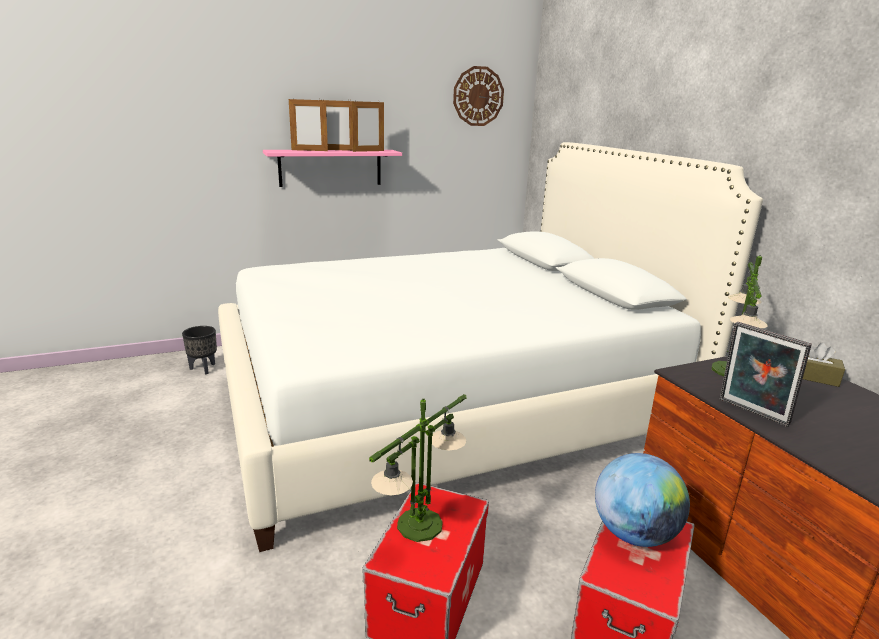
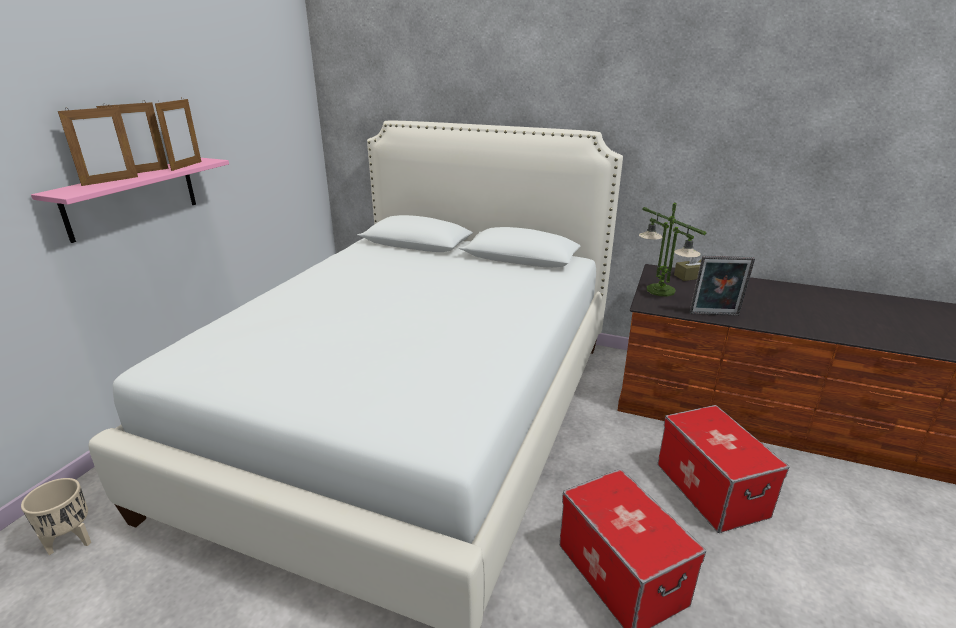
camera: 45 degrees left, 5 degrees up
(204, 368) = (72, 540): black planter -> beige planter
(419, 526) = (619, 521): table lamp -> none
(478, 96) = (268, 77): wall clock -> none
(634, 534) = (707, 431): globe -> none

